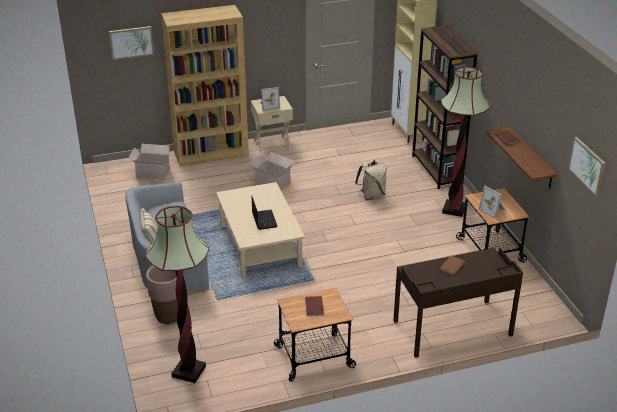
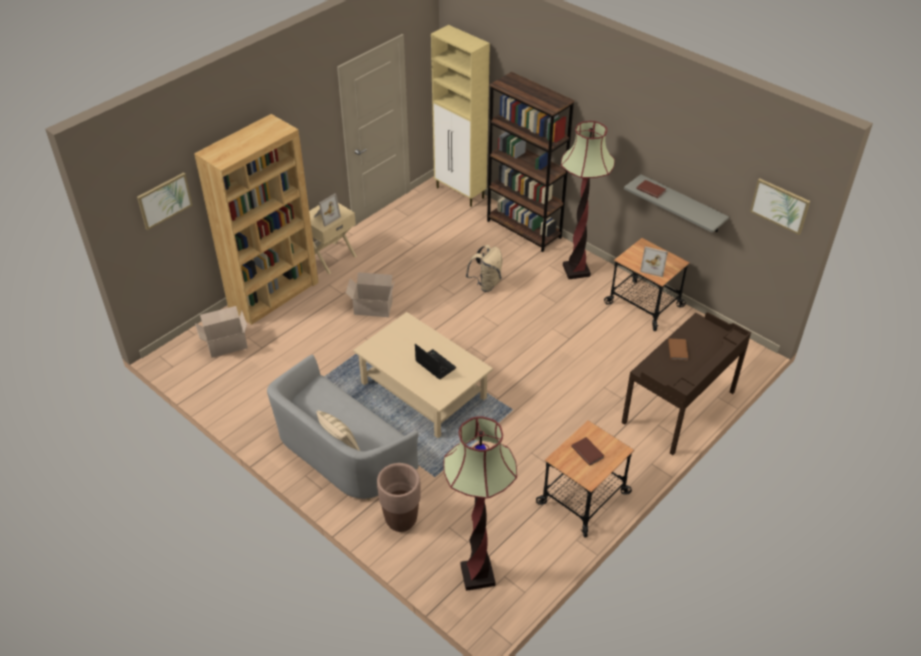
camera: 30 degrees left, 10 degrees up
(531, 158) = (682, 204): brown shelf -> grey shelf

